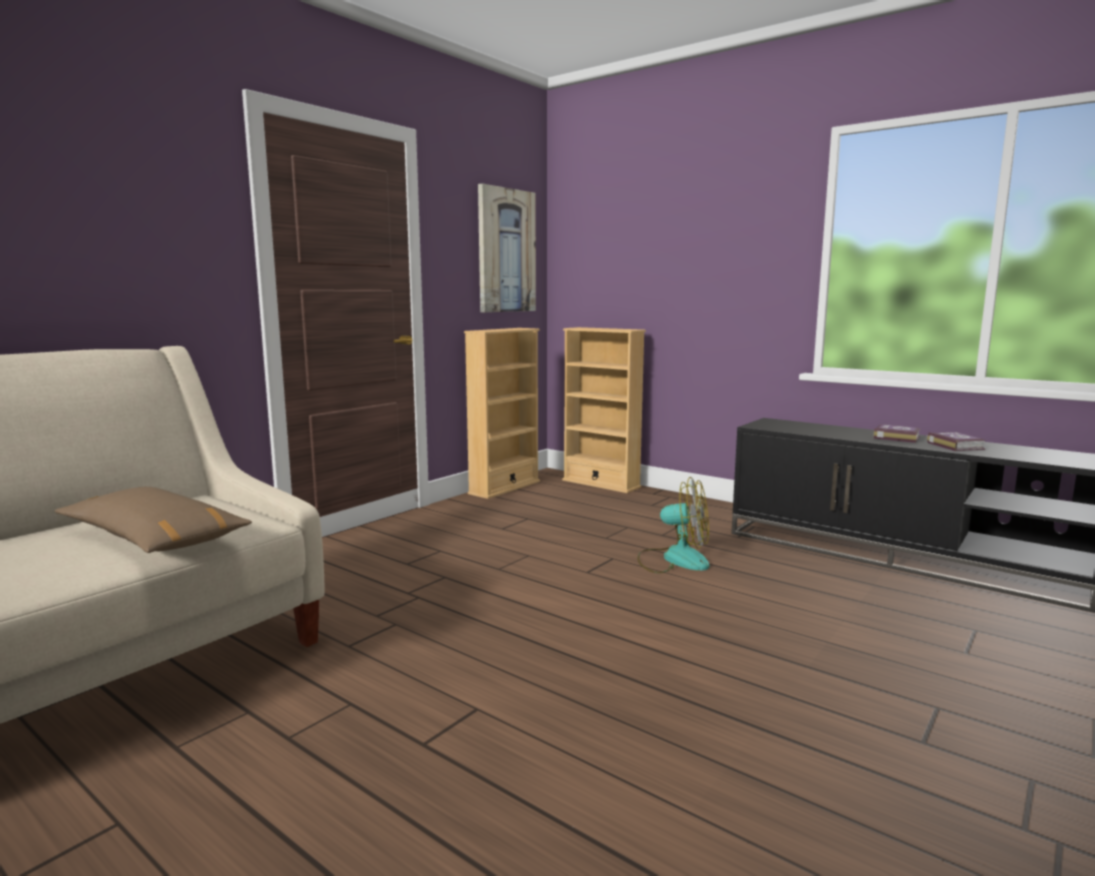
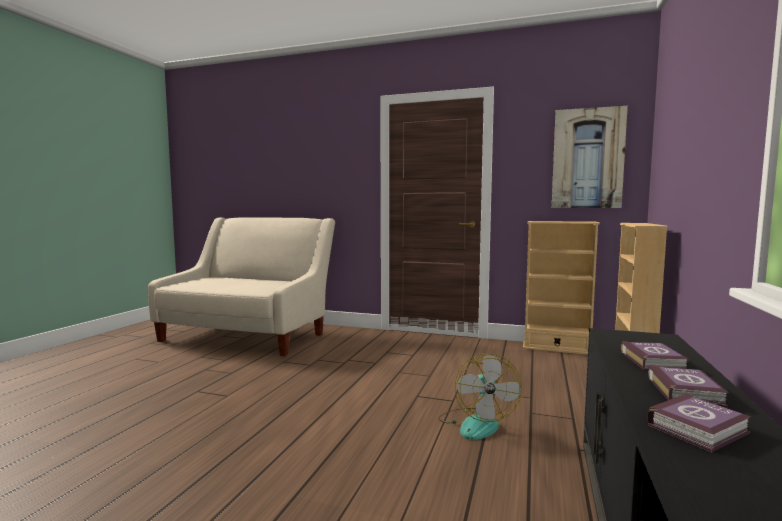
camera: 70 degrees right, 5 degrees down
(153, 539) = (242, 286): brown pillow -> none
(834, 431) = (653, 361): none -> book

